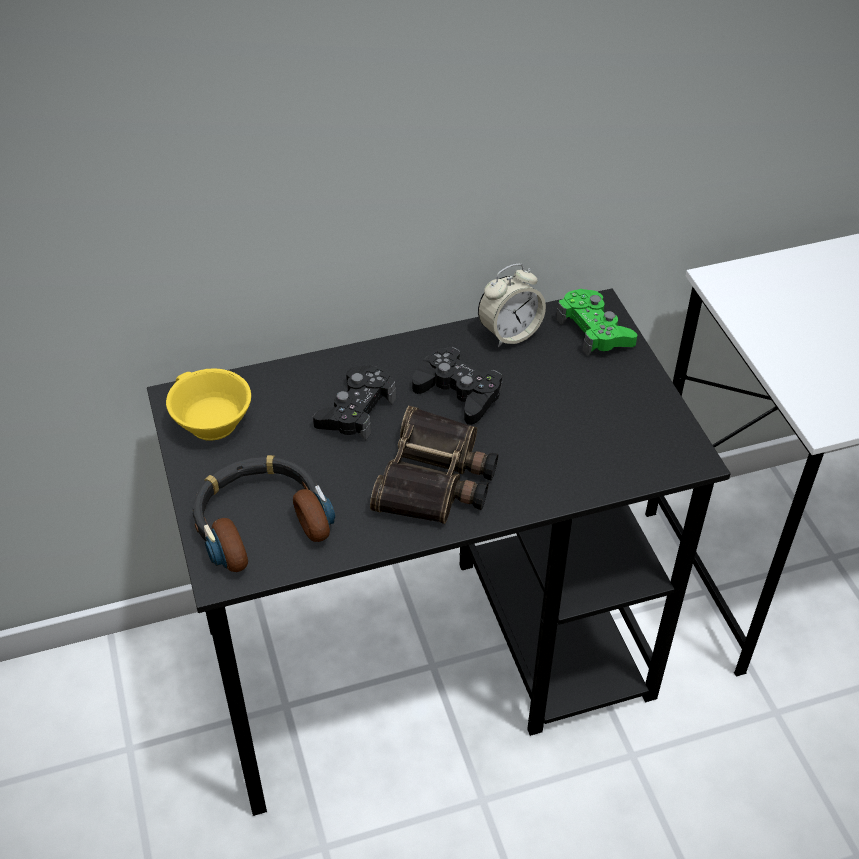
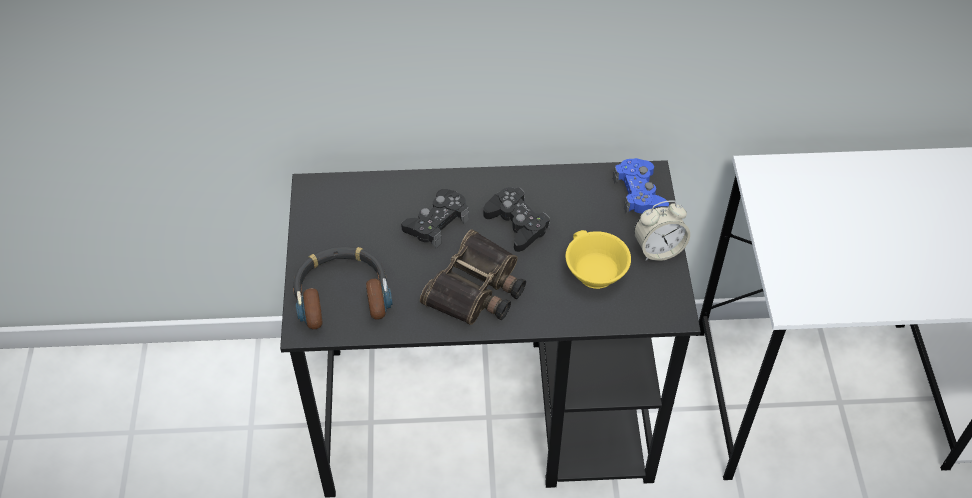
camera: 15 degrees right, 5 degrees up
(208, 422) = (328, 211): yellow cup -> yellow cup (592, 272)
(509, 333) = (572, 183): alarm clock -> alarm clock (658, 249)
(594, 330) = (639, 193): green game controller -> blue game controller

